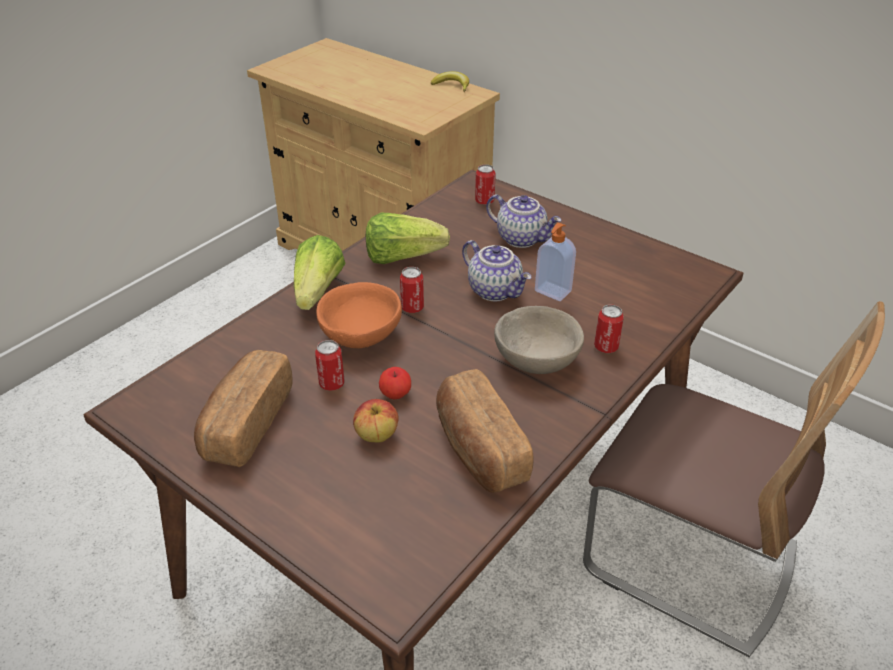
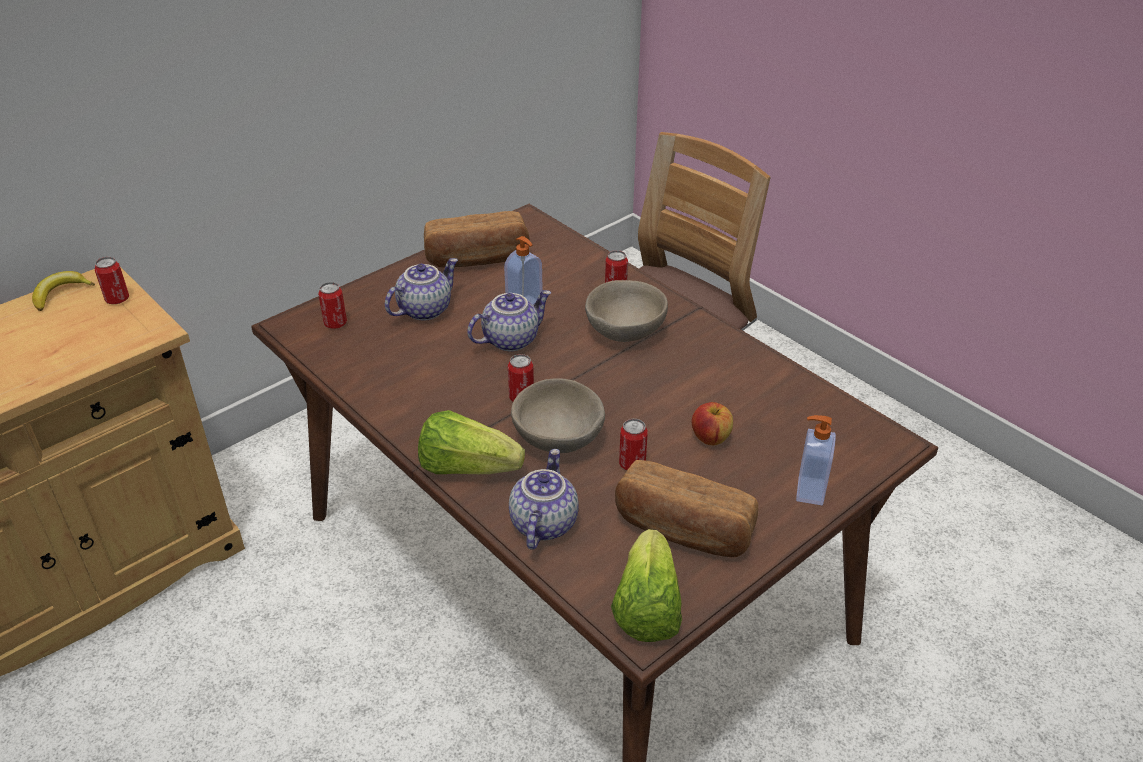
camera: 80 degrees left, 0 degrees up
(254, 339) = (542, 523): none -> teapot
(303, 517) = (809, 490): none -> soap dispenser
(360, 335) = (557, 438): orange bowl -> beige bowl
(395, 394) = (656, 421): apple -> none
(402, 257) = (422, 396): lettuce -> lettuce (647, 608)
(453, 104) = (117, 299): none -> can
(479, 448) = (733, 379): bread -> bread (477, 258)

